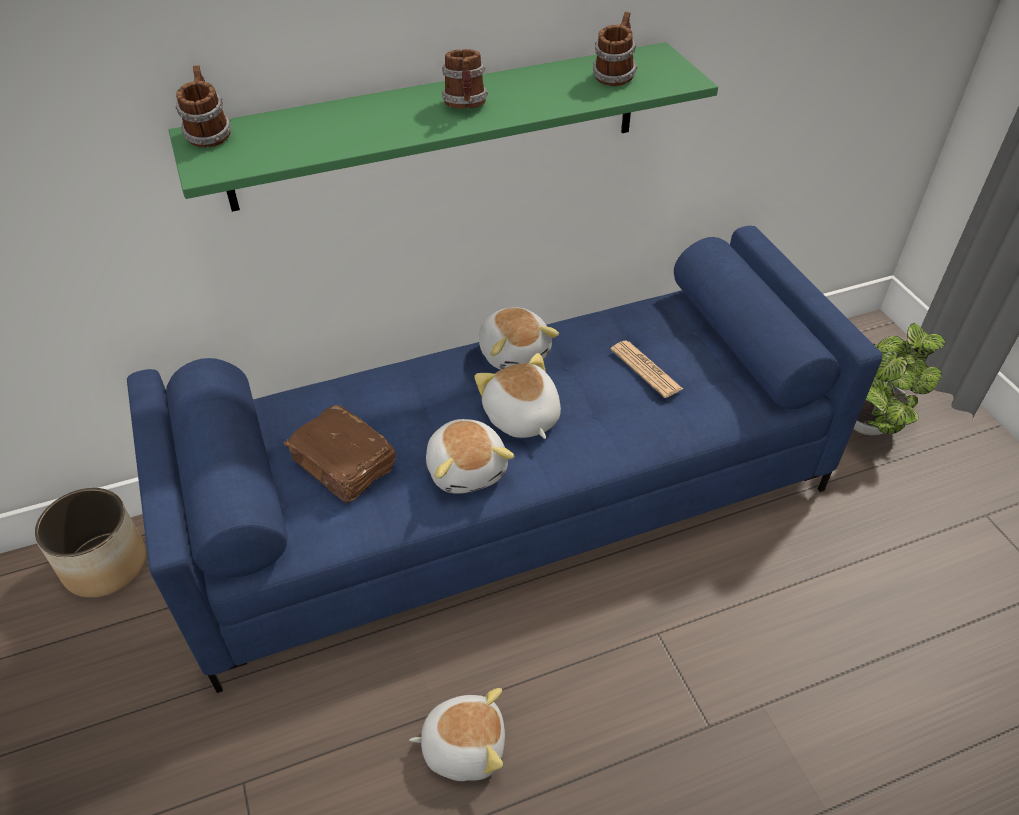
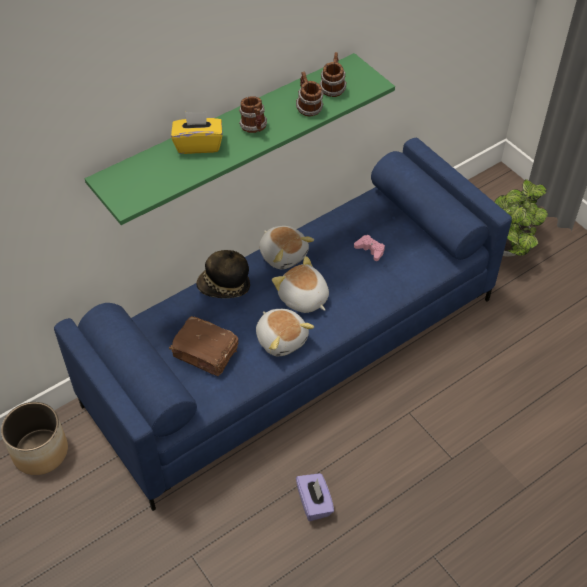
camera: 15 degrees left, 5 degrees up
(208, 136) = (112, 179): mug -> mug (308, 108)
(367, 114) = (198, 145): none -> yellow tissue box
(411, 378) = (224, 287): none -> hat
(463, 745) = (314, 503): plush toy -> purple tissue box
(646, 369) = (370, 250): newspaper -> pink game controller

